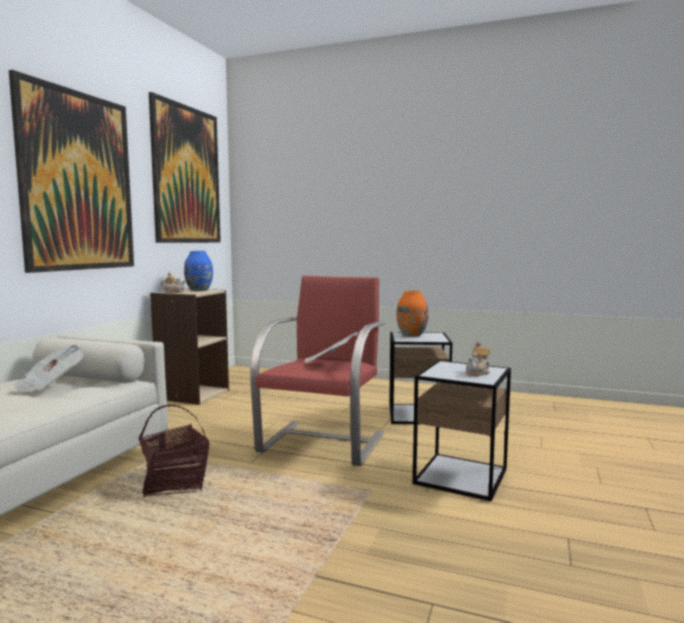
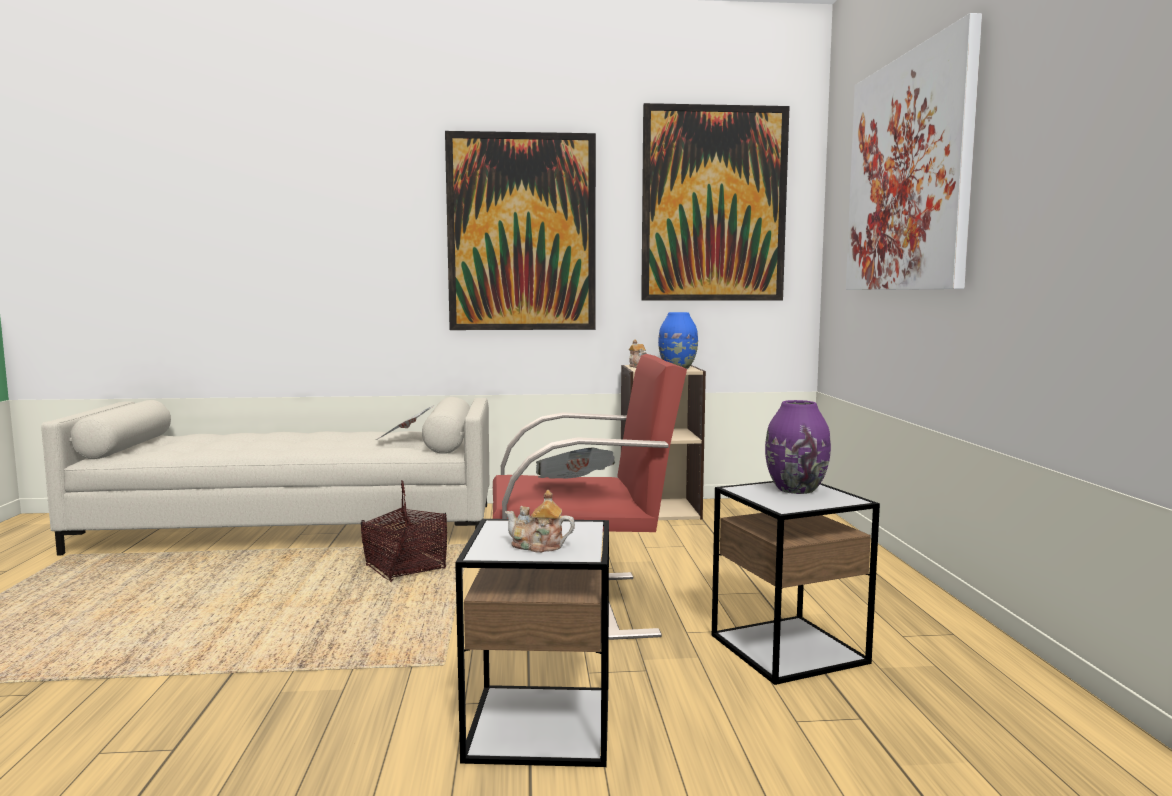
camera: 65 degrees right, 0 degrees up
(330, 175) = (908, 174): none -> picture
(411, 335) = (796, 489): orange vase -> purple vase

